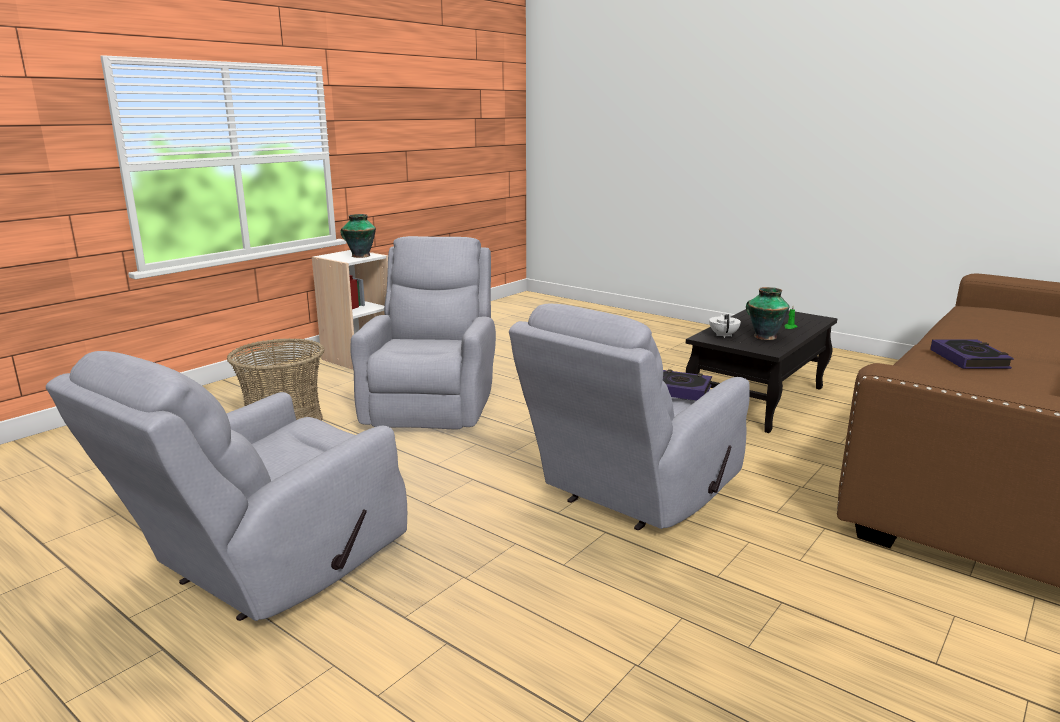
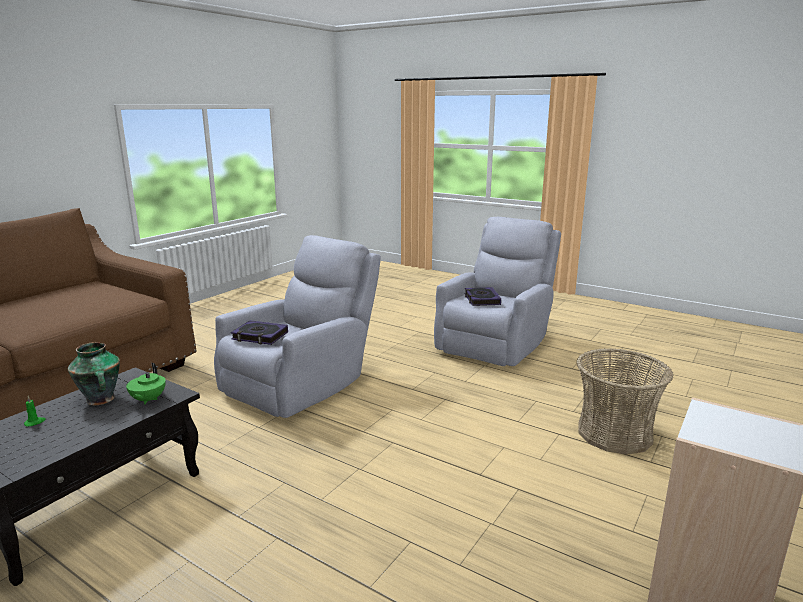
camera: 175 degrees right, 0 degrees up
(360, 256) = (721, 430): vase -> none
(431, 403) = (494, 474): grey armchair -> none
(723, 335) = (148, 400): white teapot -> green teapot
(969, 359) = (40, 314): book -> book (482, 299)

